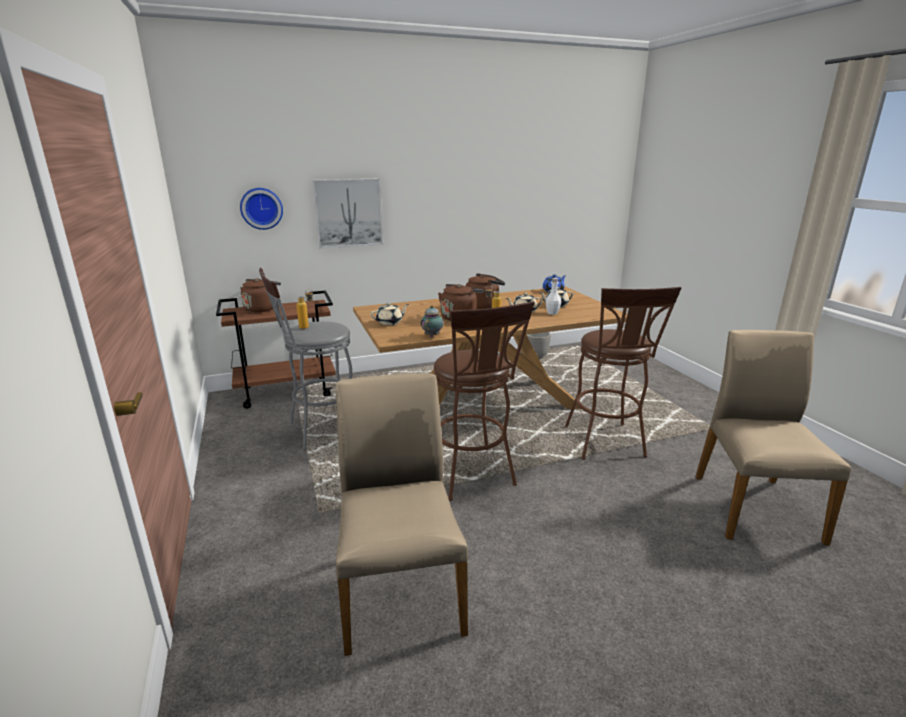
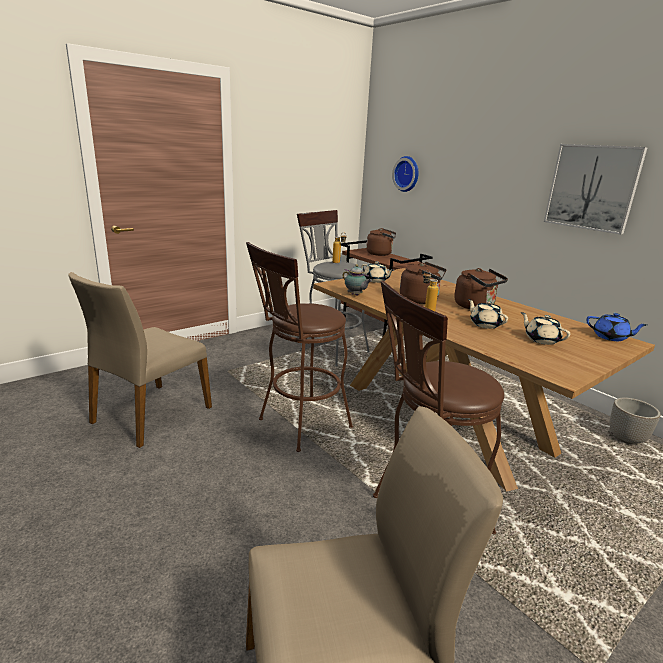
camera: 70 degrees right, 0 degrees up
(348, 213) = (466, 188): picture -> picture (592, 187)
(400, 590) = (150, 414): beige chair -> beige chair turned 150 degrees clockwise
(432, 336) = (355, 295): teapot -> teapot turned 45 degrees clockwise
(552, 313) = (501, 338): white bottle -> none

